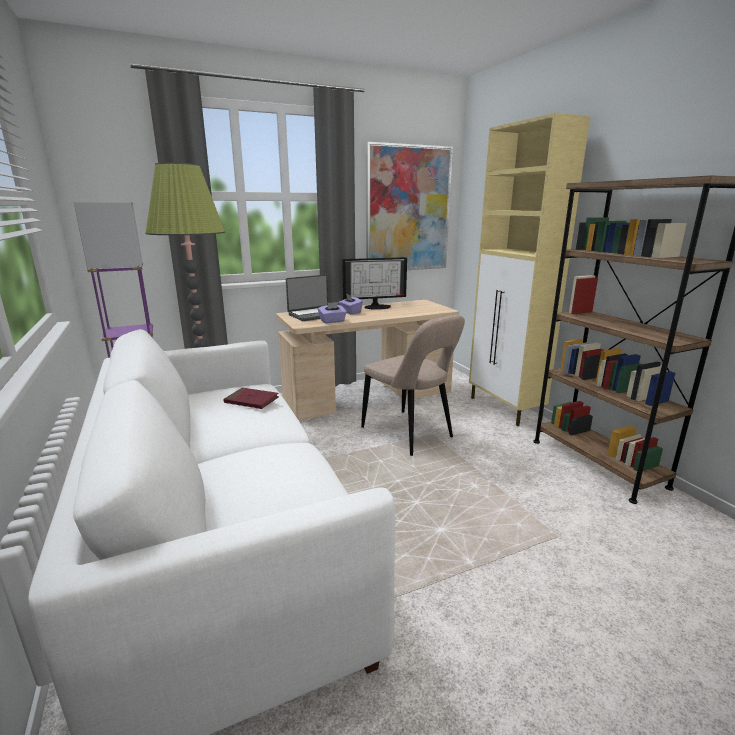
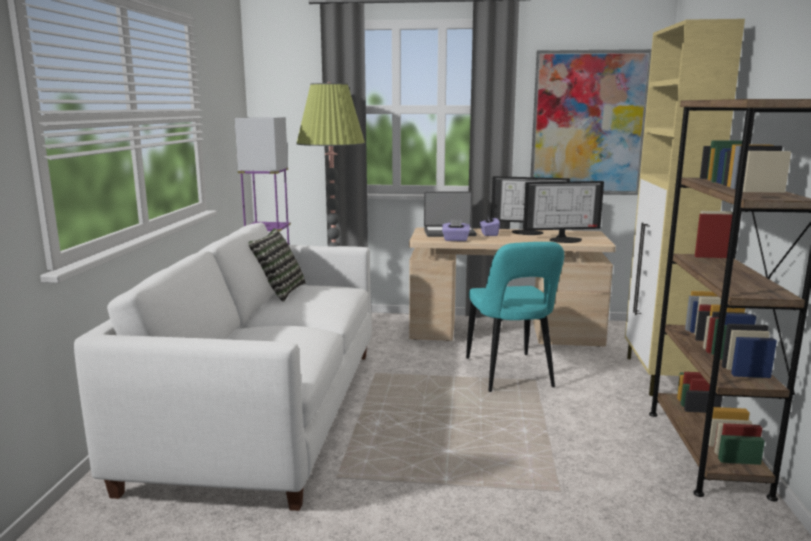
camera: 30 degrees right, 5 degrees down
(190, 406) = (279, 291): none -> pillow
(251, 401) = (325, 295): red book -> none
(409, 434) = (510, 375): beige chair -> turquoise chair
(415, 310) = (565, 239): none -> monitor

